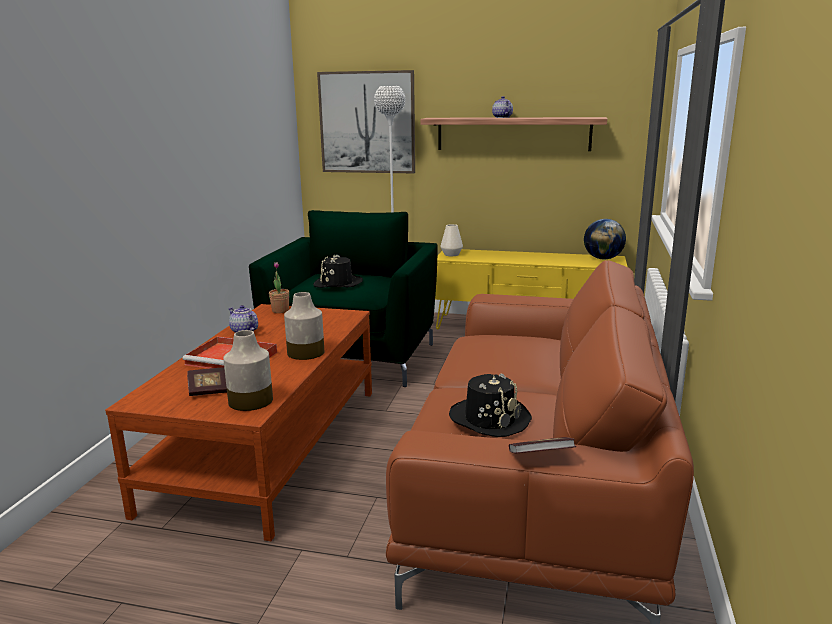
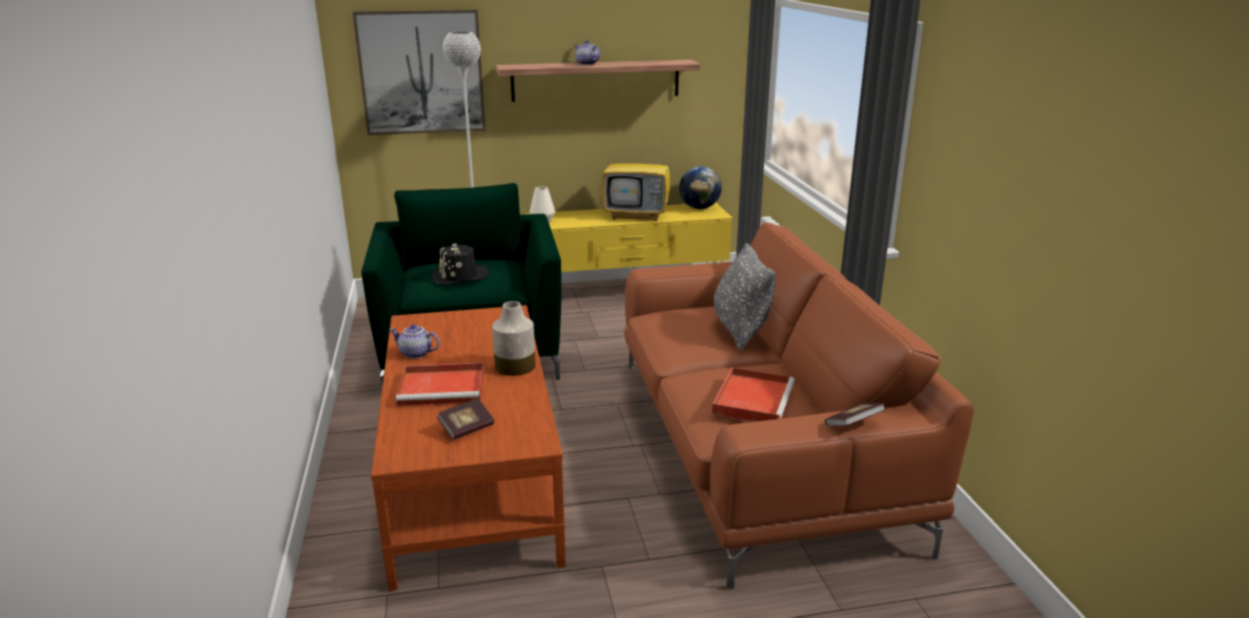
camera: 25 degrees left, 5 degrees up
(250, 401) = (521, 430): beige vase -> none
(280, 310) = (426, 320): potted plant -> none
(489, 418) = (752, 398): black hat -> red tray
(538, 259) = (638, 216): none -> television
(542, 360) = (740, 331): none -> grey pillow

